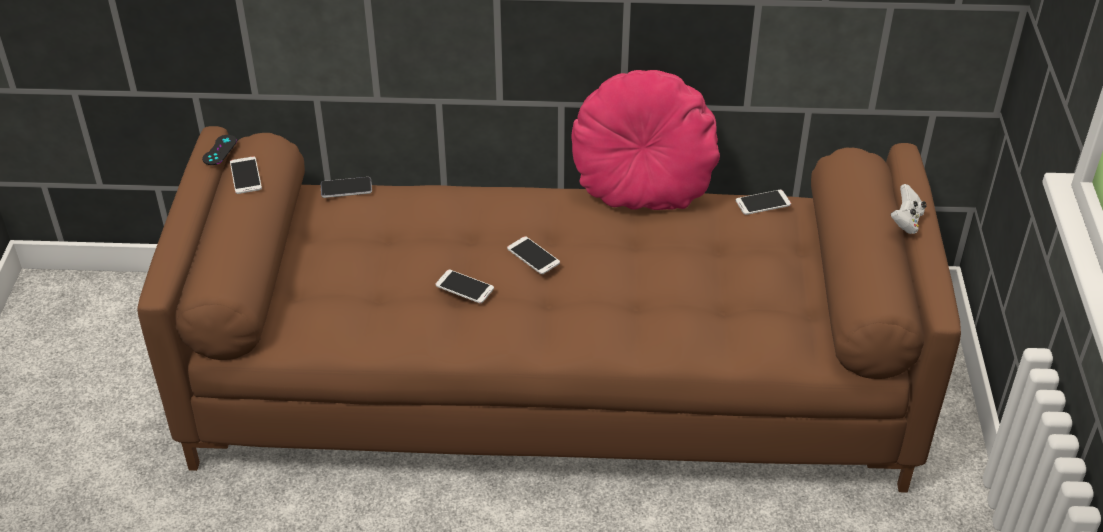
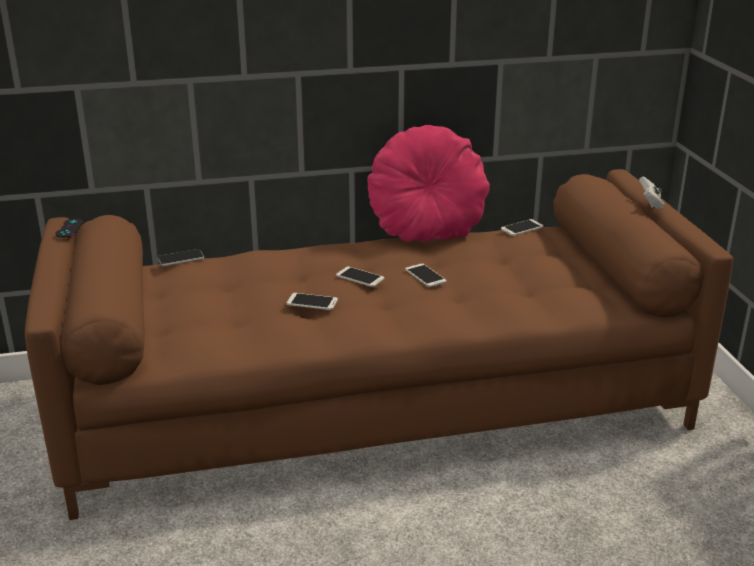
camera: 15 degrees left, 15 degrees down
(245, 175) = (100, 239): phone -> phone (425, 275)

